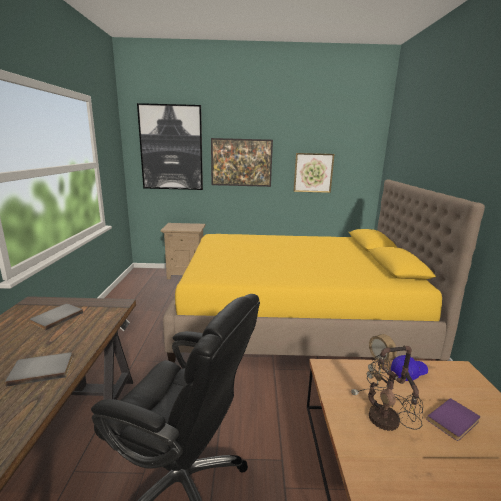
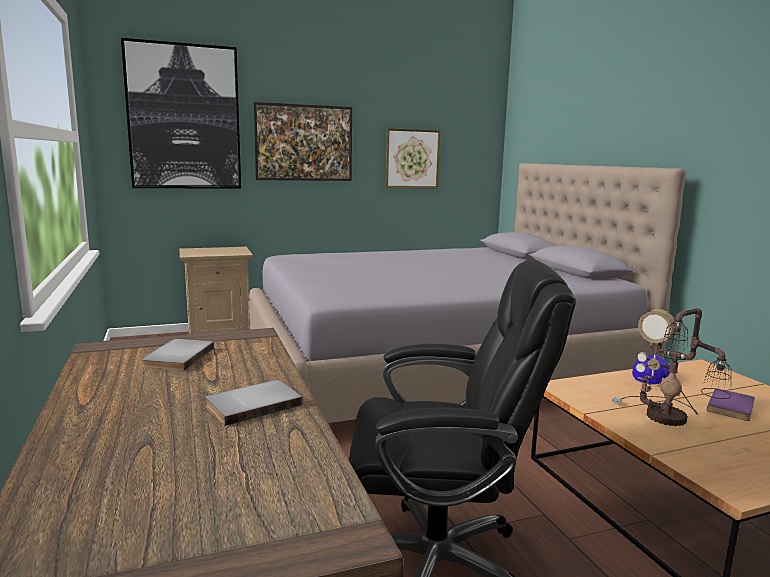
camera: 20 degrees left, 5 degrees down
(295, 318) = (437, 368): yellow bed -> grey bed

